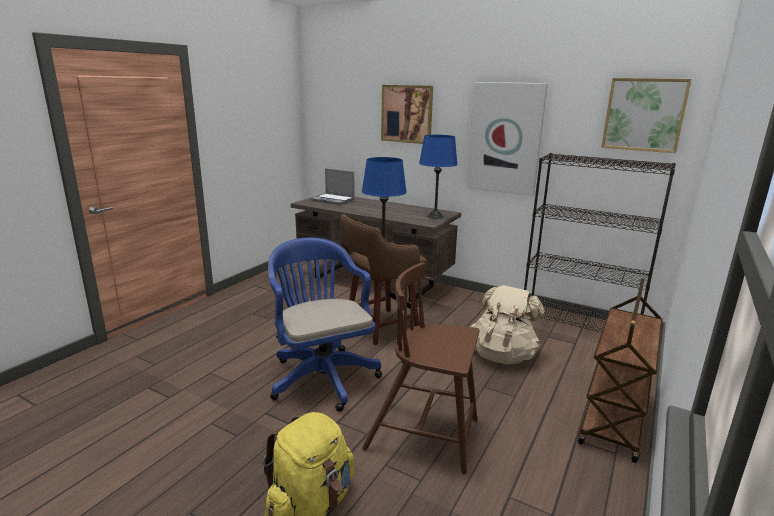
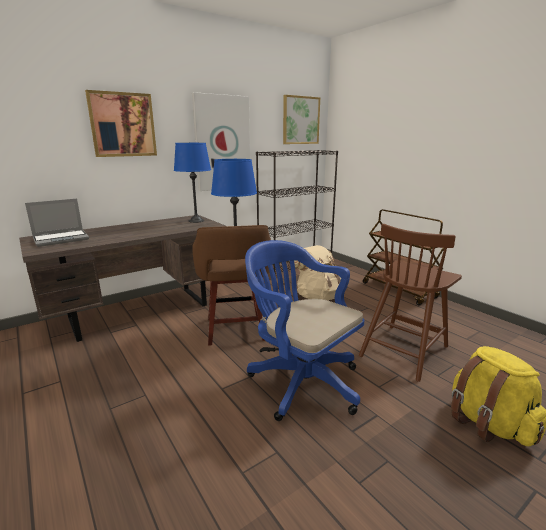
camera: 65 degrees left, 0 degrees up
(321, 375) = (300, 380): blue office chair -> blue office chair turned 45 degrees clockwise

